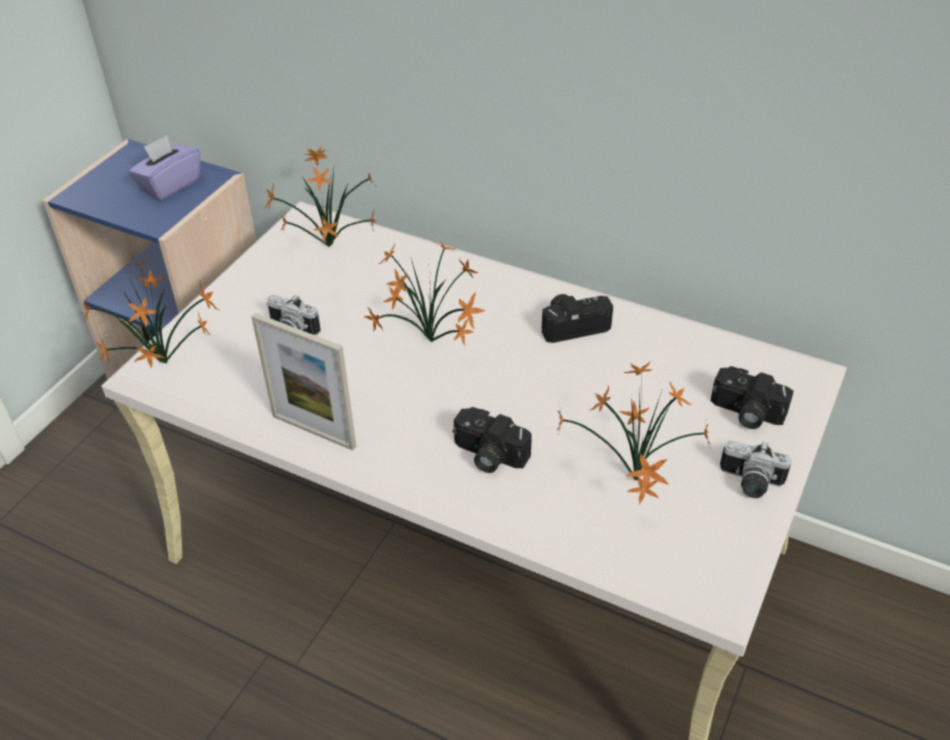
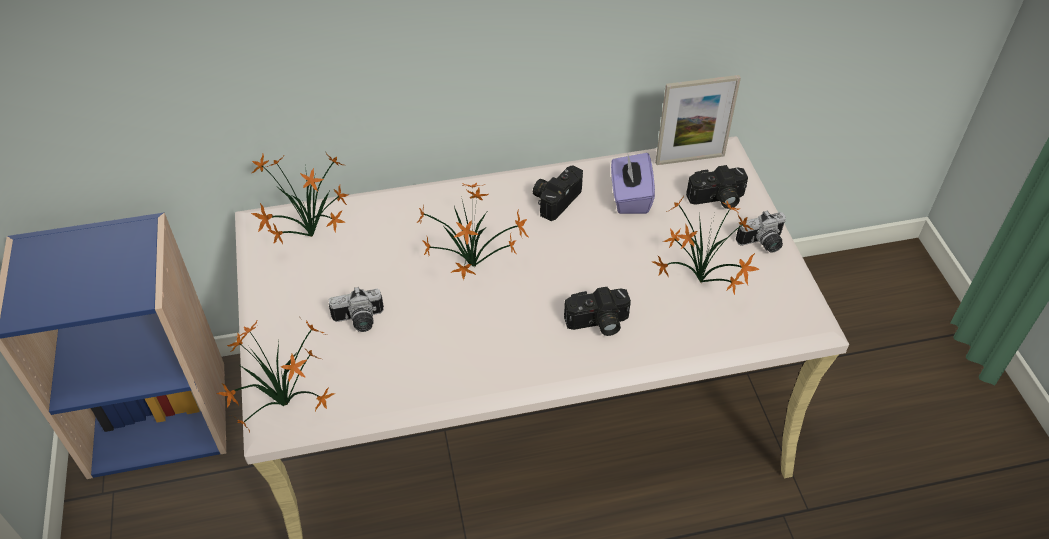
camera: 40 degrees left, 5 degrees up
(170, 185) = (107, 257): purple tissue box -> purple tissue box (630, 197)
(313, 431) = (463, 382): picture frame -> picture frame (690, 159)

